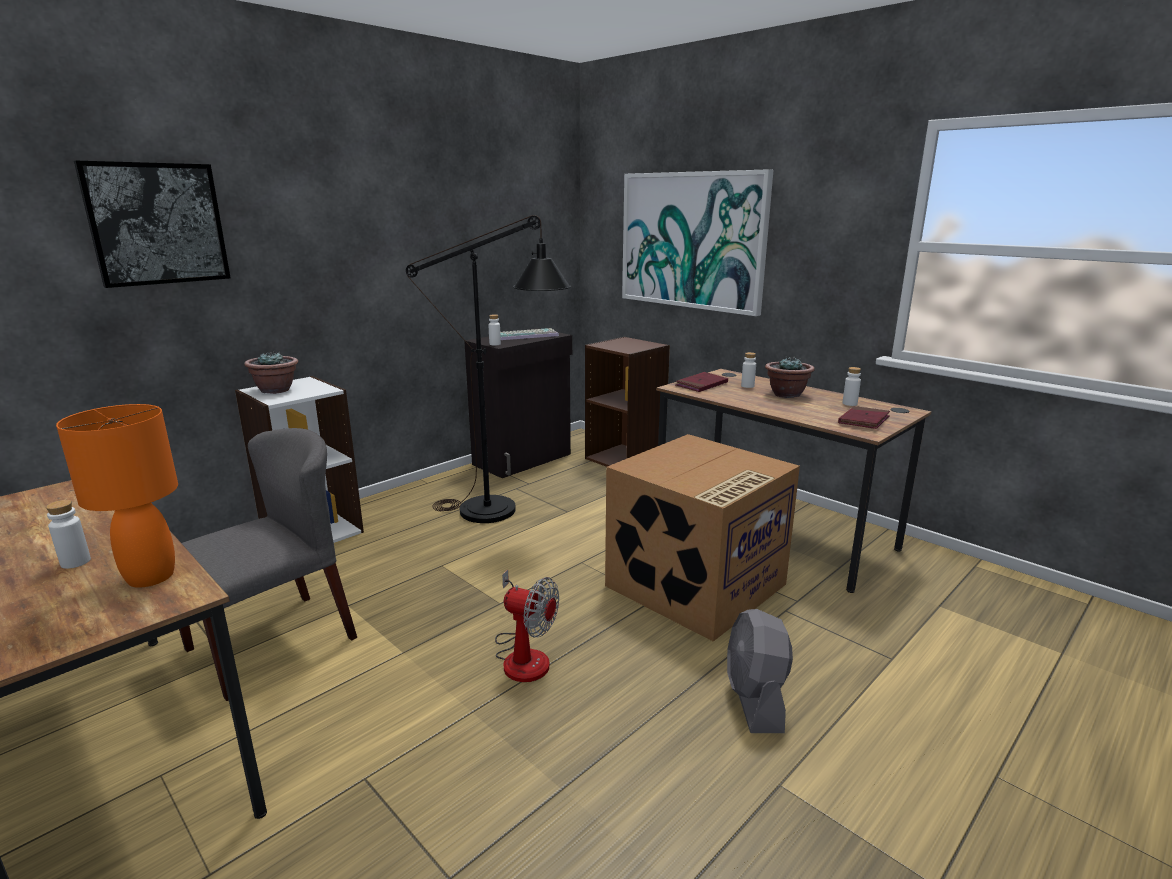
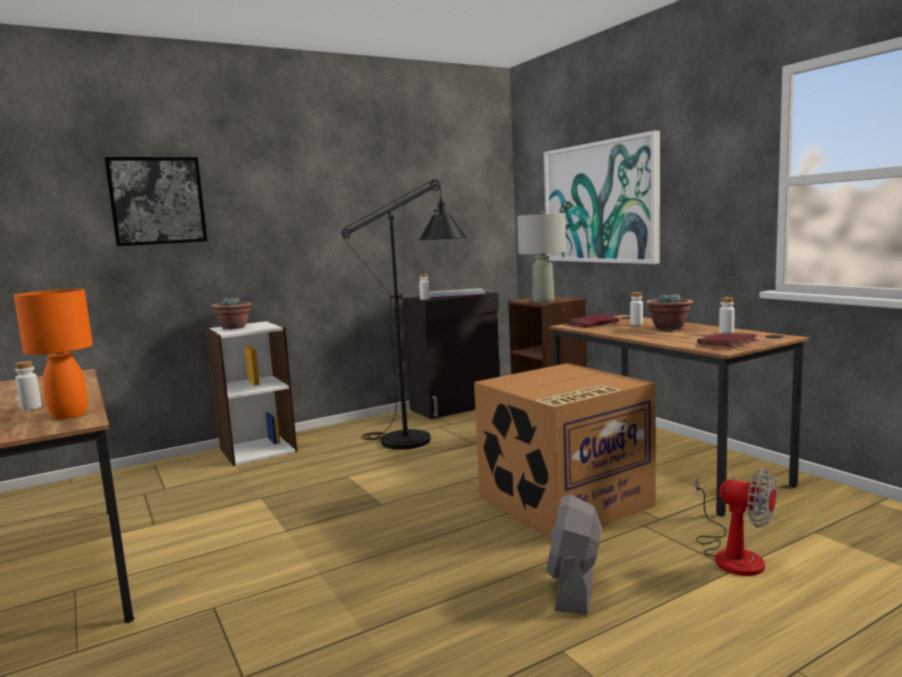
camera: 15 degrees right, 10 degrees down
(273, 642) = (192, 517): grey chair -> none
(523, 655) = (381, 540): fan -> fan (732, 554)
(626, 348) = (543, 301): none -> grey table lamp

